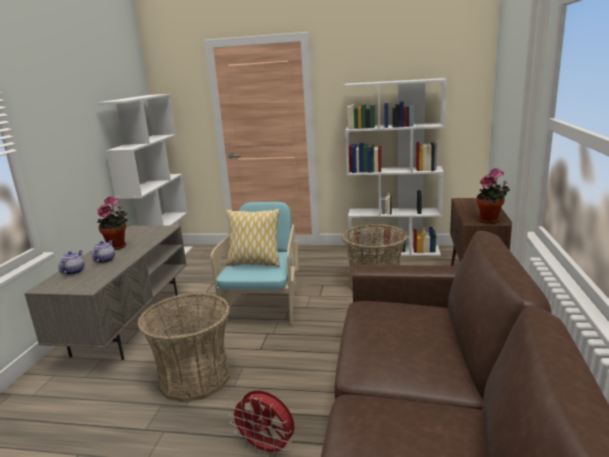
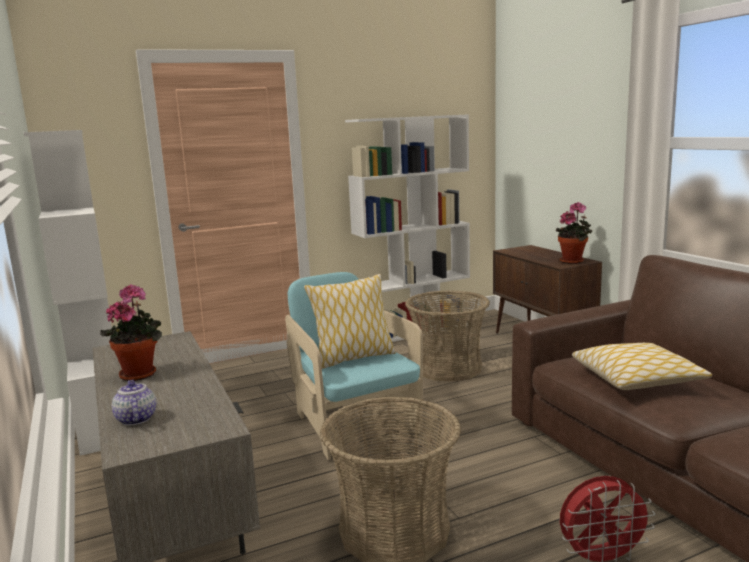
camera: 35 degrees left, 5 degrees down
(105, 260) = (160, 393): teapot -> none
(385, 333) = (636, 379): none -> pillow

